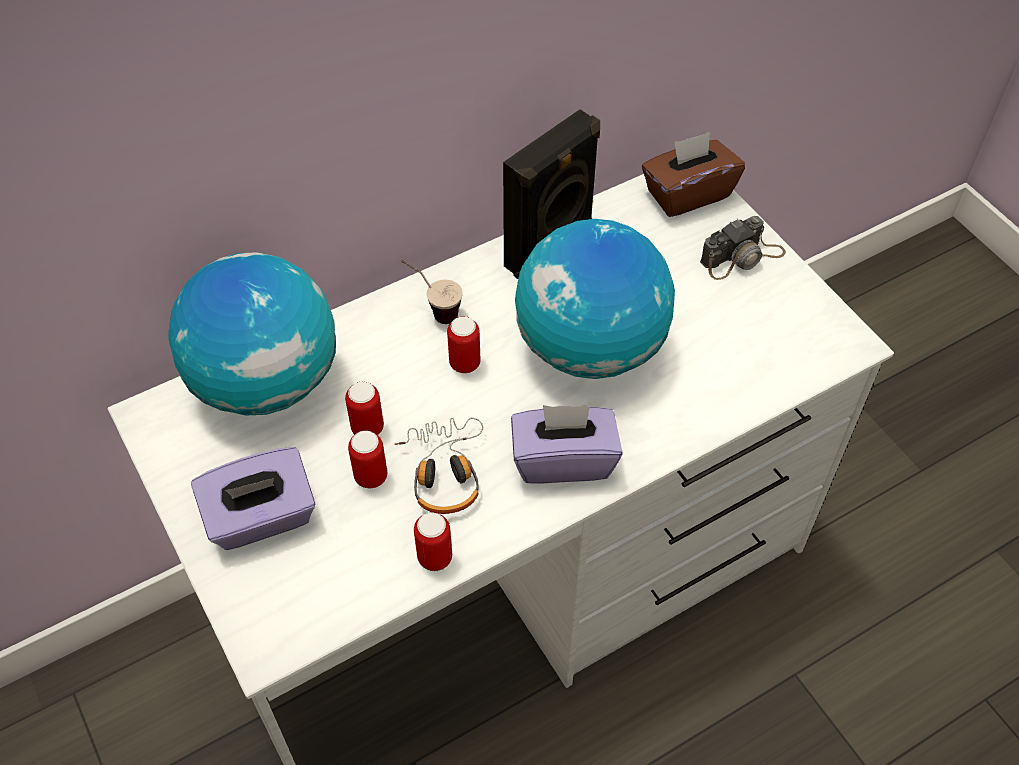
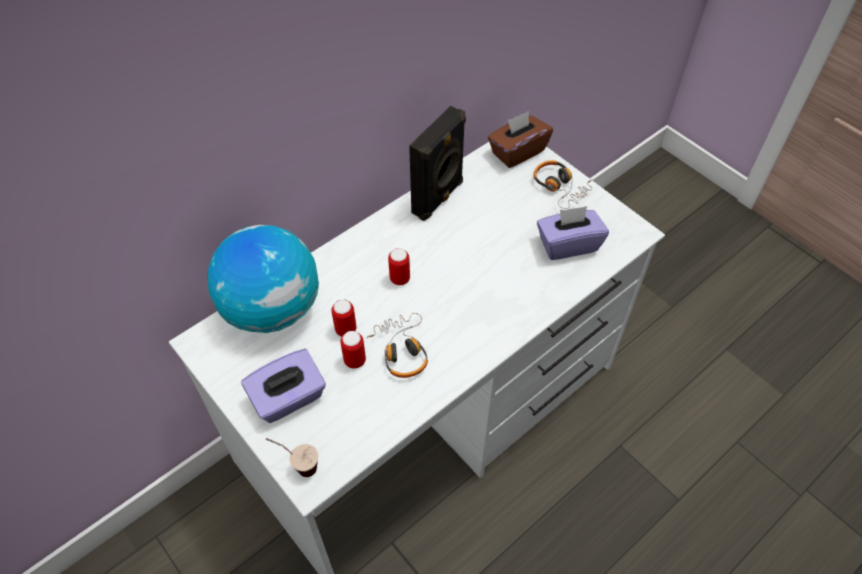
camera: 10 degrees left, 0 degrees up
(433, 310) = (372, 247): cup -> cup (296, 465)
(435, 557) = (407, 406): can -> none
(563, 460) = (476, 331): purple tissue box -> purple tissue box (568, 244)
(589, 348) = (477, 258): globe -> none
(742, 257) = (560, 187): camera -> headphones

